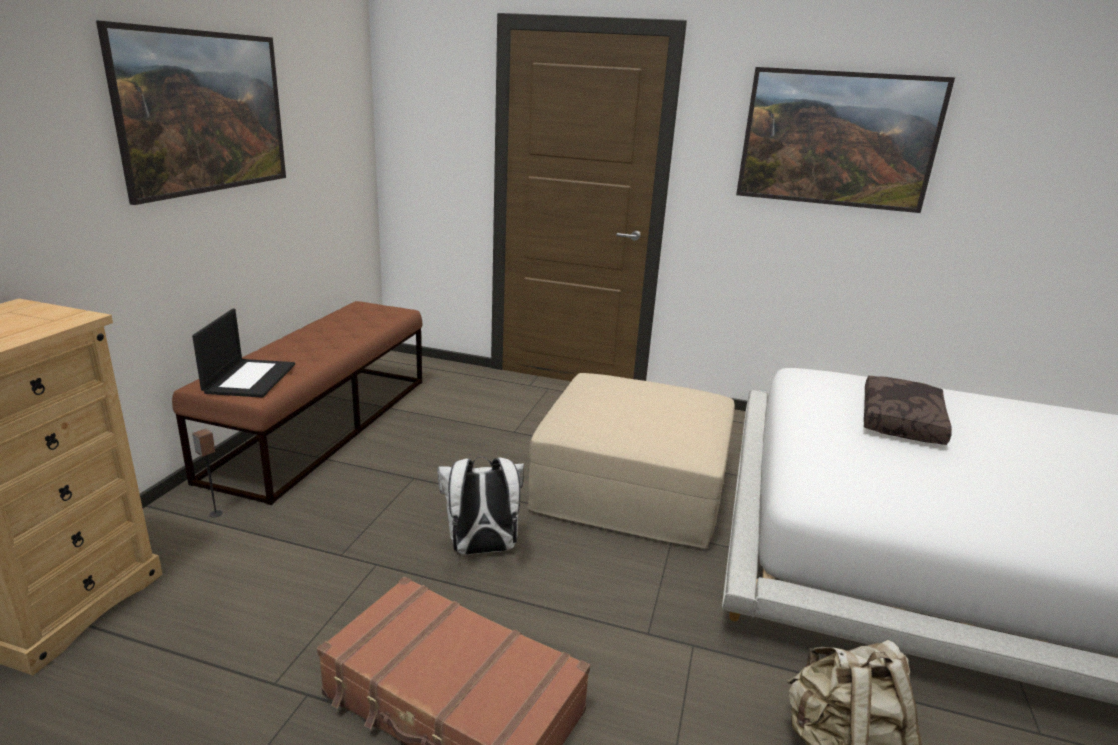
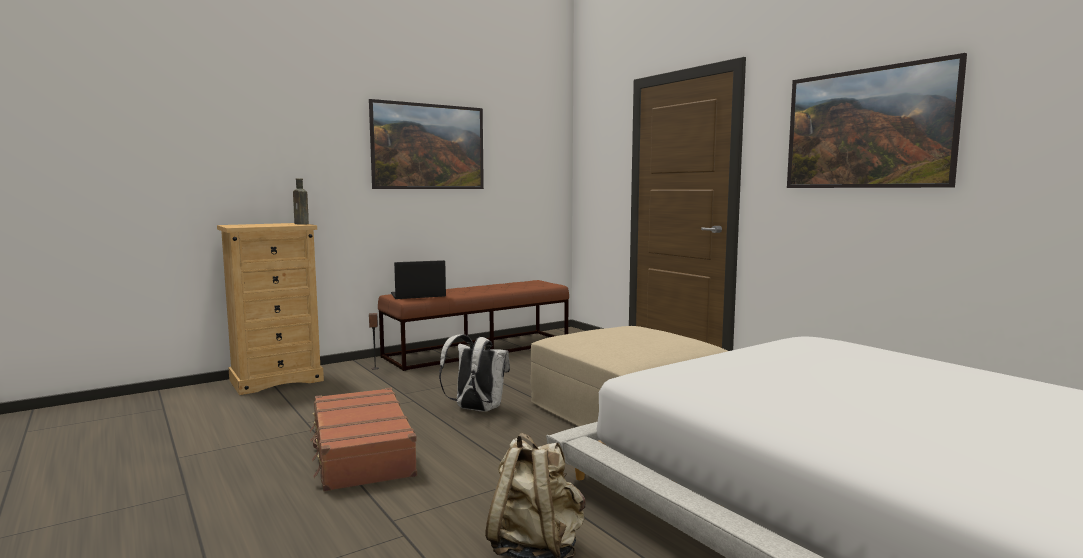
camera: 40 degrees right, 15 degrees down
(57, 311) = (302, 224): none -> brown bottle
(249, 378) = (417, 295): laptop -> laptop turned 150 degrees counterclockwise
(902, 422) = (826, 363): brown pillow -> none

